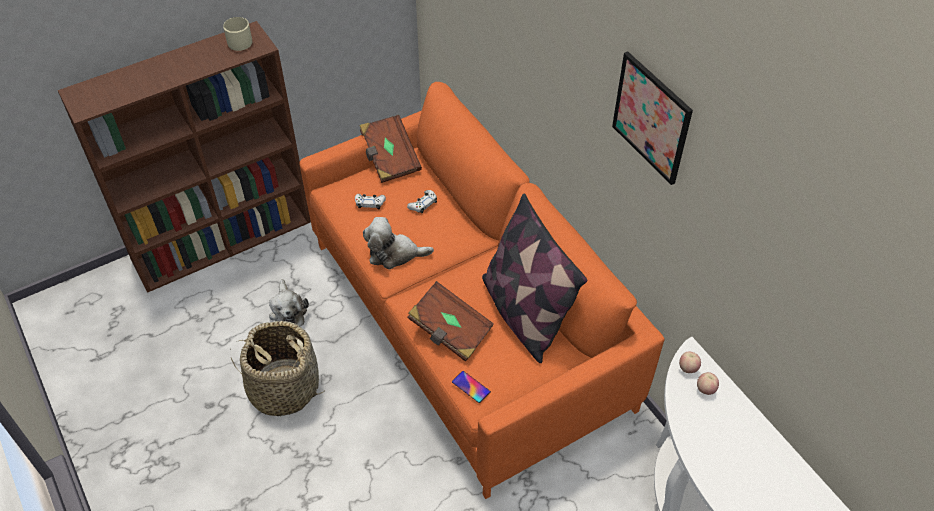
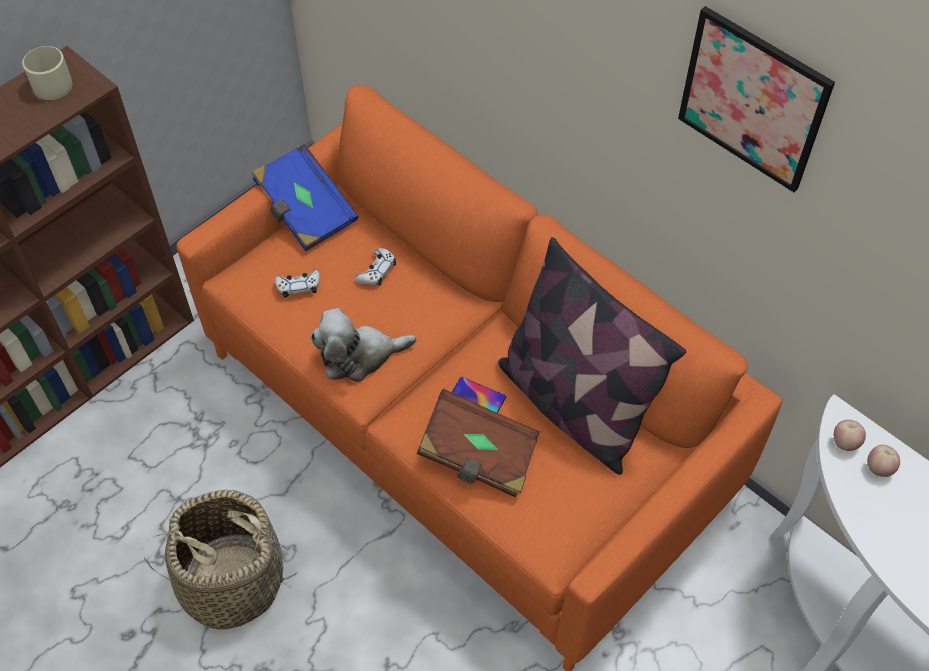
camera: 15 degrees left, 5 degrees up
(288, 311) = (201, 463): plush toy -> none
(389, 158) = (305, 211): brown book -> blue book
(471, 387) = (534, 533): phone -> phone (478, 396)

